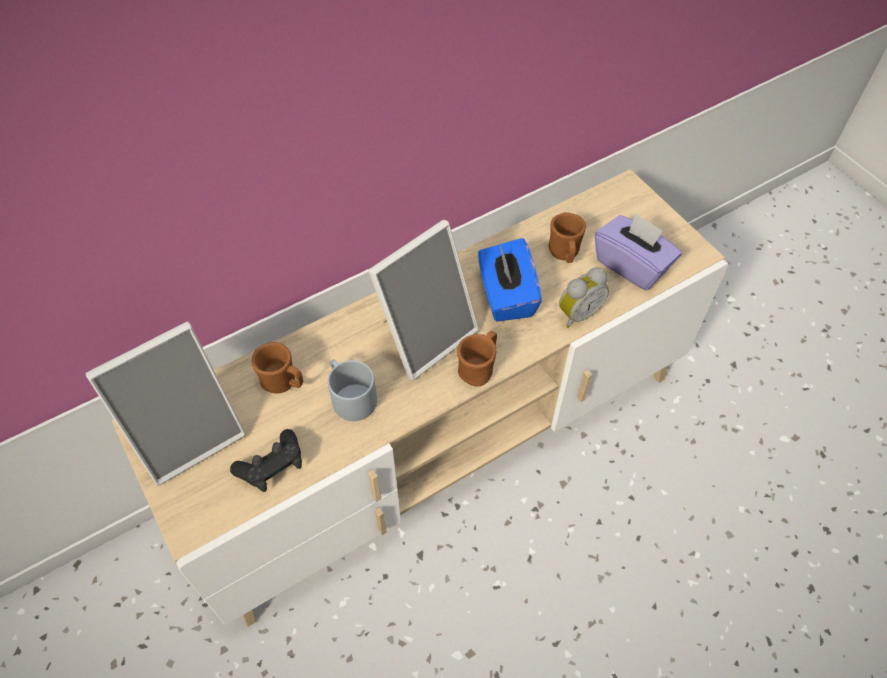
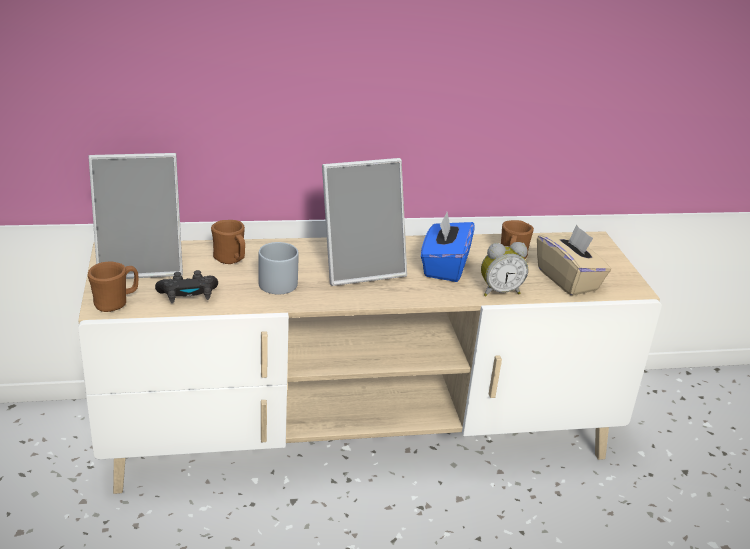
camera: 20 degrees right, 25 degrees down
(478, 368) = (391, 296): brown mug -> brown mug (115, 303)
(632, 265) = (568, 280): purple tissue box -> beige tissue box

